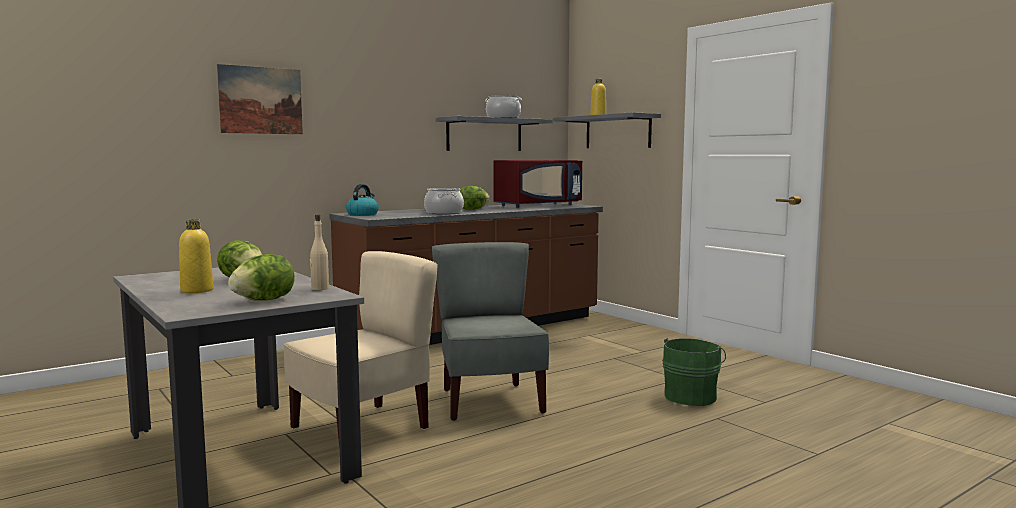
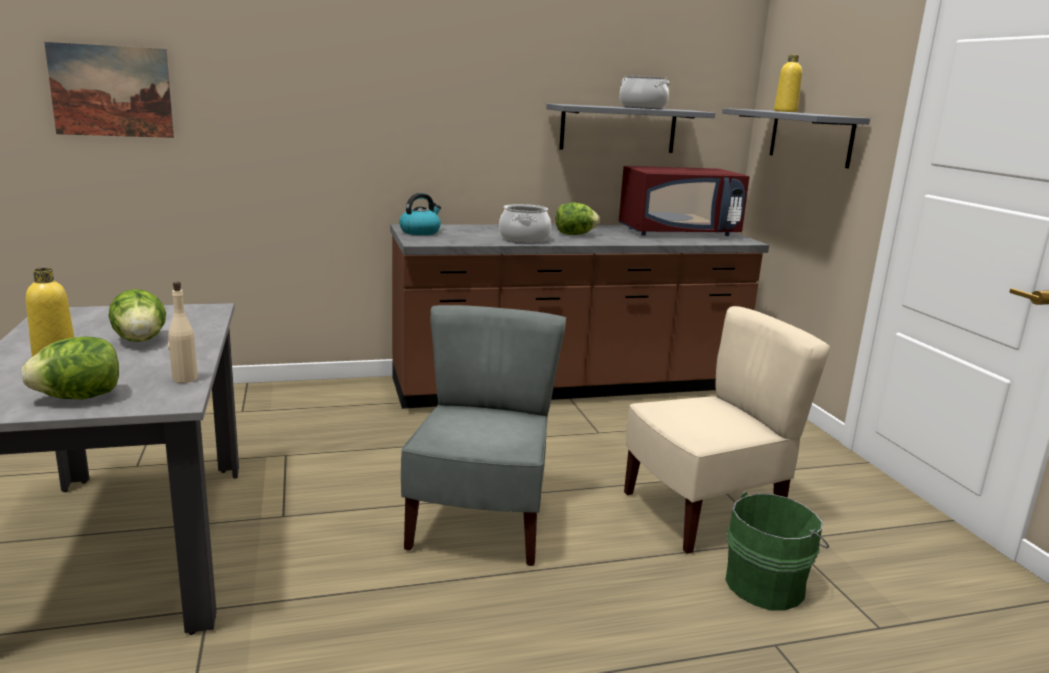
camera: 20 degrees right, 10 degrees up
(261, 100) = (305, 78): picture -> picture (111, 91)
(362, 429) = (291, 538): beige chair -> beige chair (703, 513)

